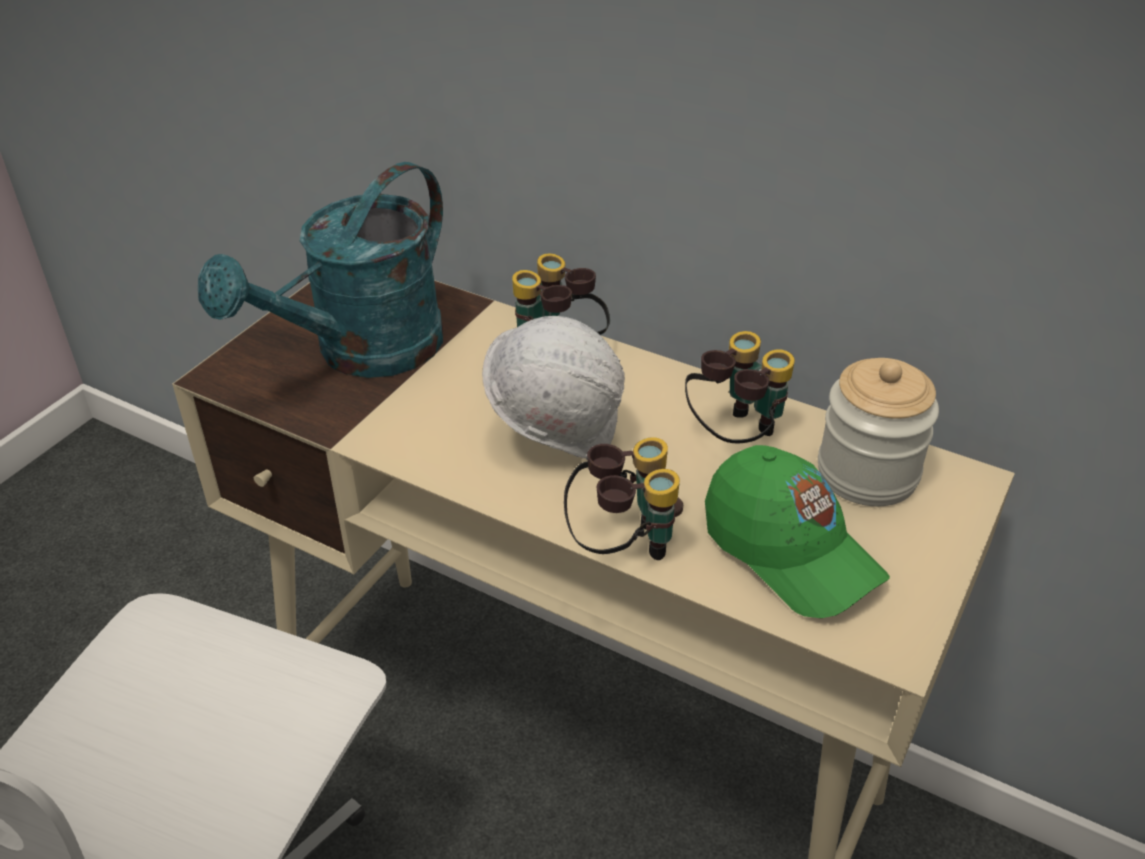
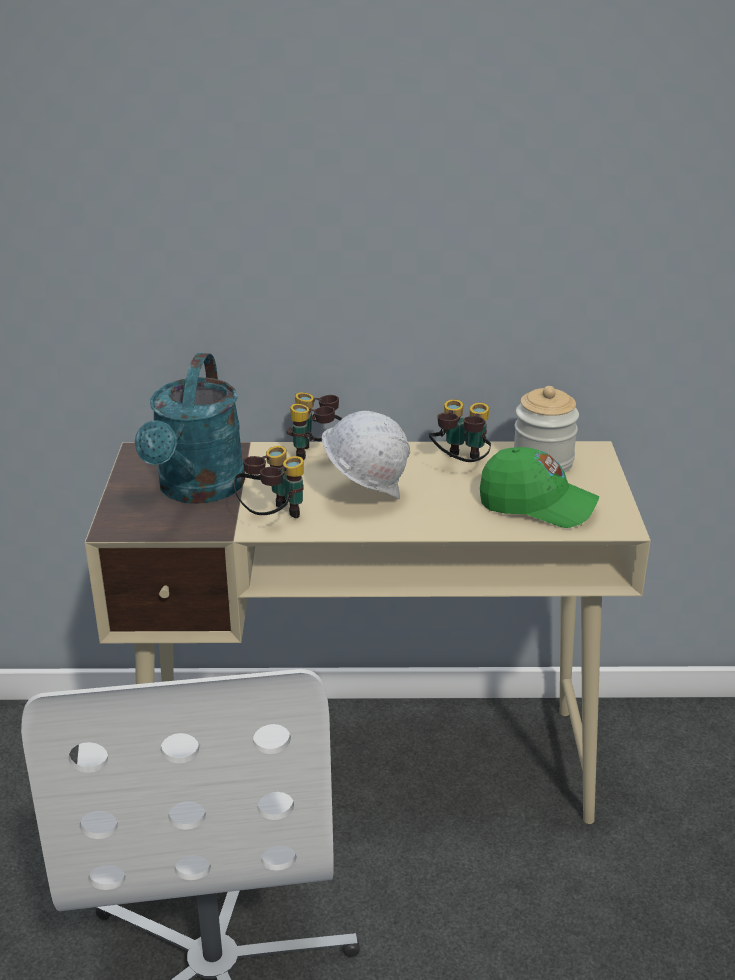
camera: 30 degrees left, 10 degrees down
(622, 544) = (450, 529): binoculars -> binoculars (272, 517)

